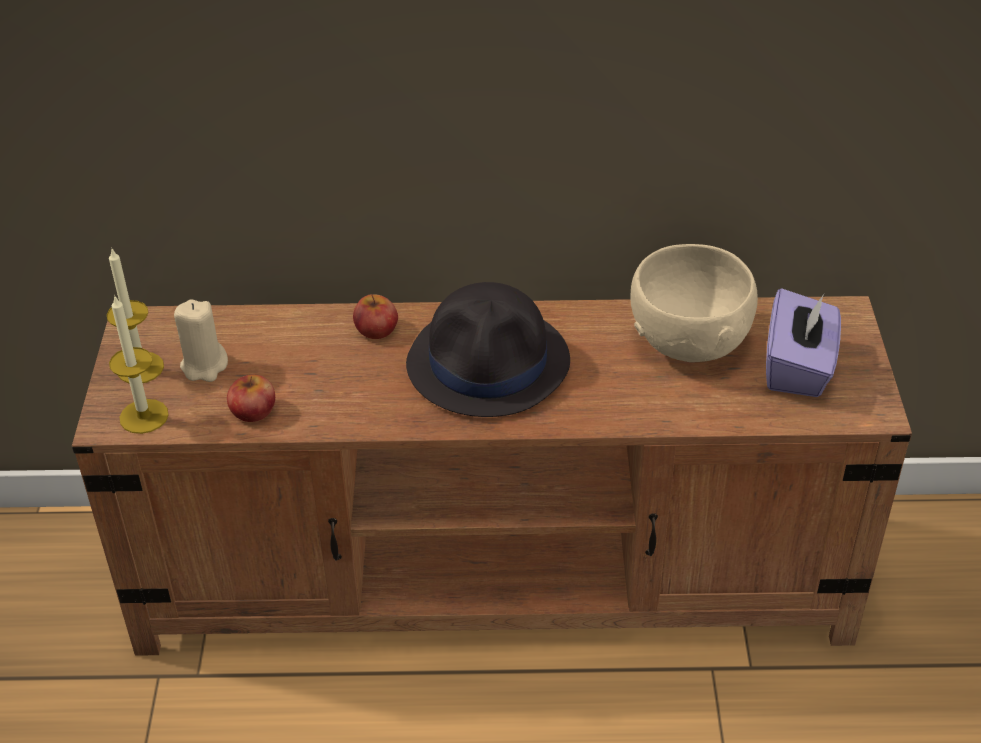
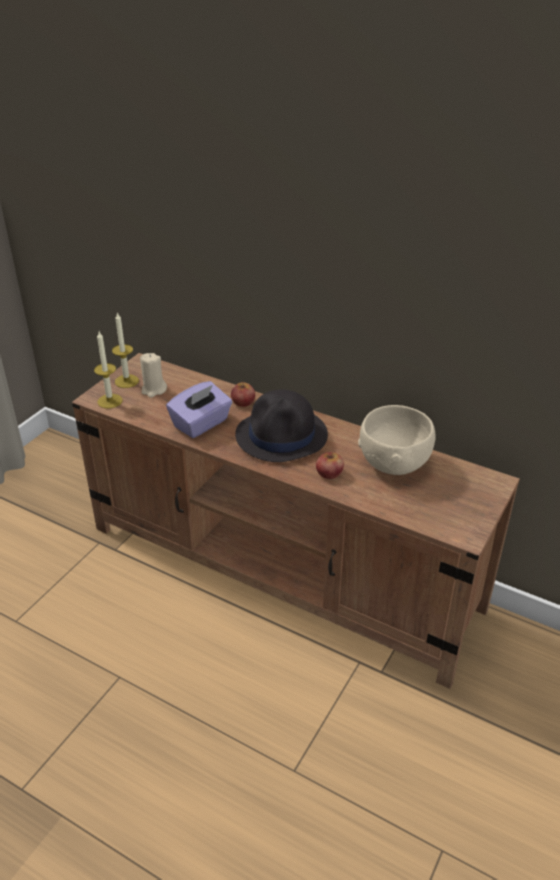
camera: 30 degrees right, 5 degrees down
(253, 410) = (156, 416): apple -> apple (329, 473)
(798, 367) = (443, 498): purple tissue box -> purple tissue box (201, 424)

